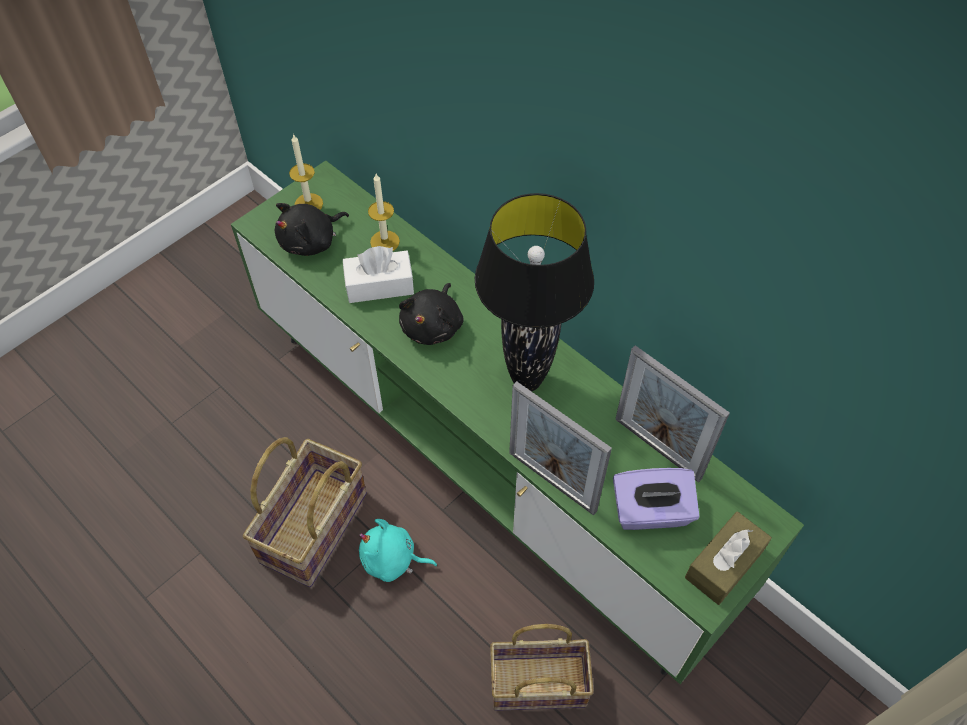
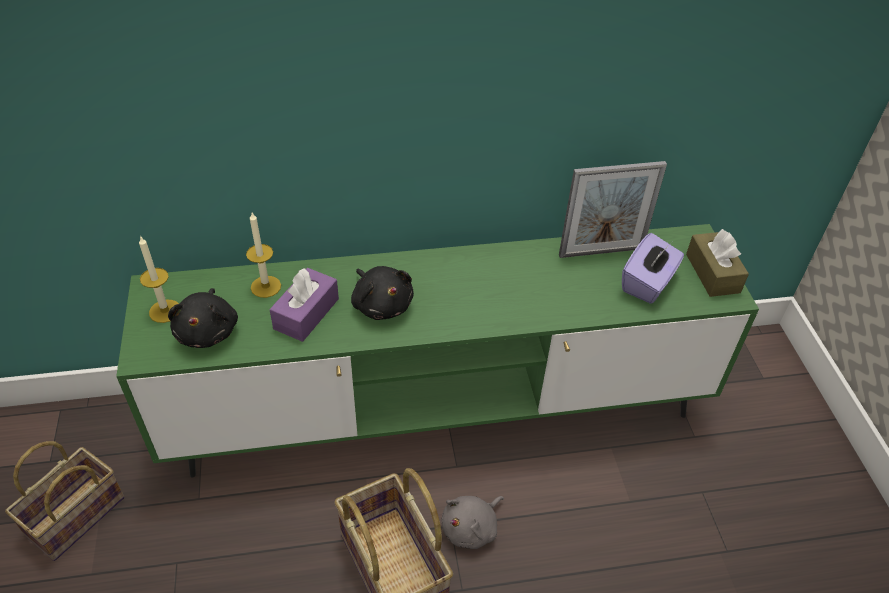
camera: 55 degrees left, 10 degrees down
(379, 285) = (306, 313): white tissue box -> purple tissue box
(392, 560) = (471, 528): turquoise plush toy -> grey plush toy
(528, 381) = (486, 282): black table lamp -> none
(536, 686) = (645, 496): basket -> basket (75, 519)
(552, 482) = (583, 318): picture frame -> none

